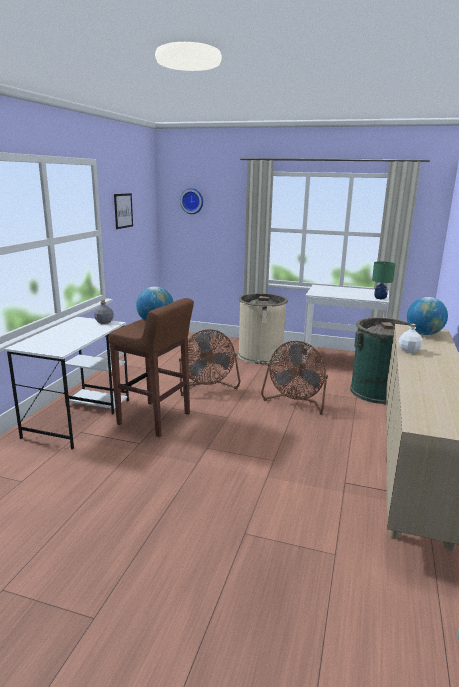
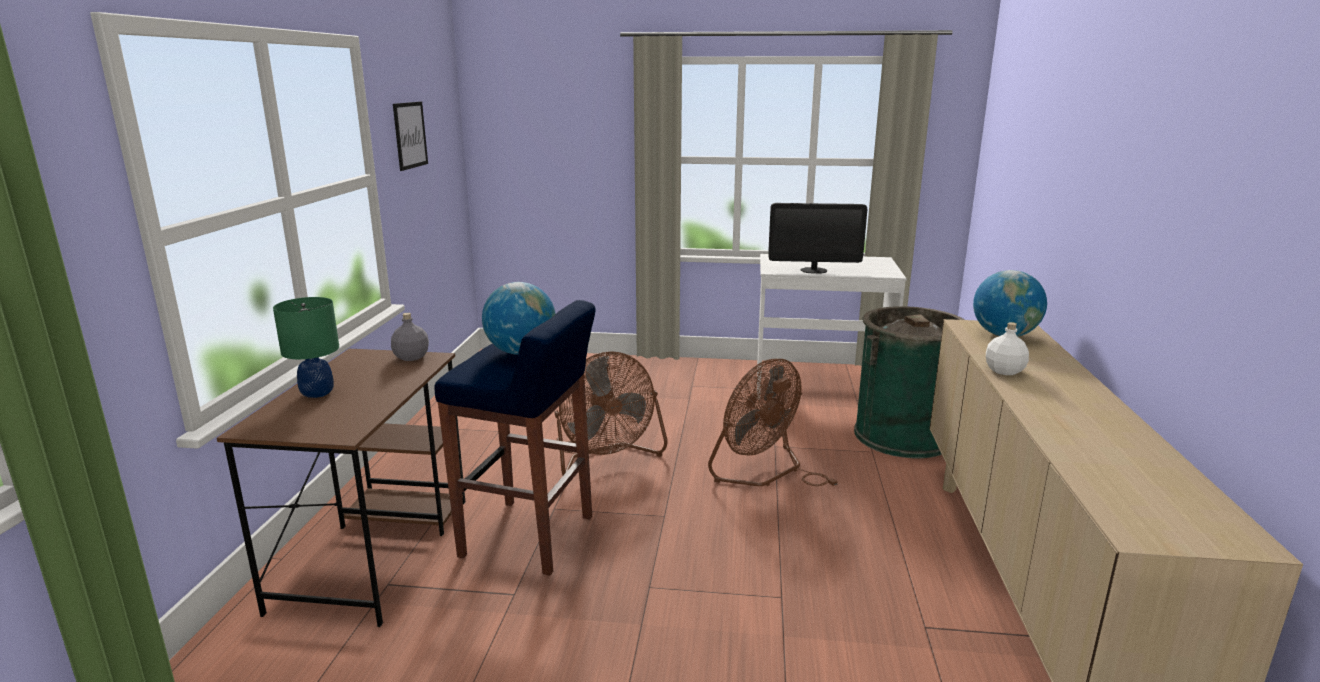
camera: 10 degrees left, 0 degrees up
(79, 417) = (375, 551): white desk -> brown desk
(155, 419) = (529, 537): brown stool -> blue stool
(192, 201) = (531, 113): wall clock -> none
(260, 355) = (678, 385): beige trash can -> none
(294, 401) = (771, 470): brown fan -> brown fan turned 120 degrees clockwise
(337, 294) = (813, 270): none -> monitor
(380, 298) = (887, 272): green table lamp -> green table lamp (318, 393)

